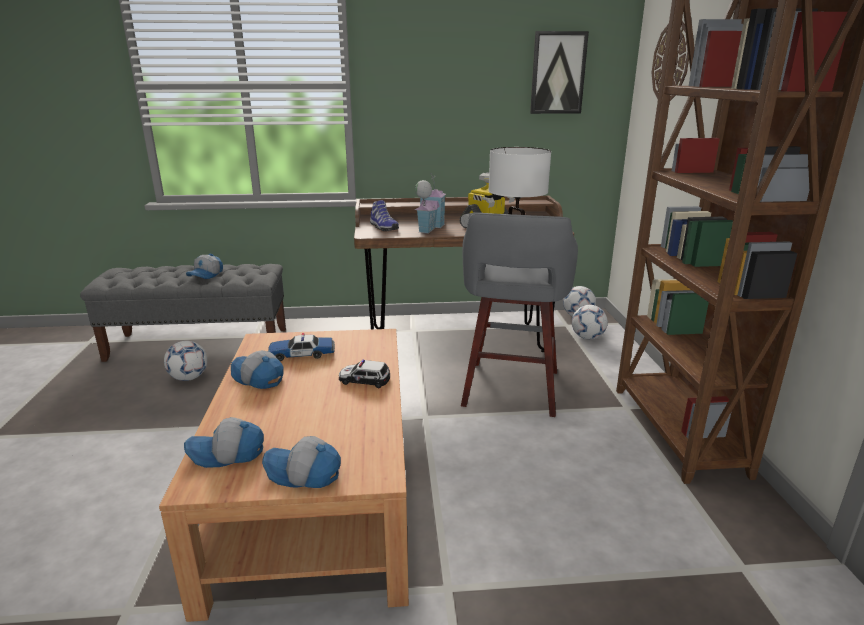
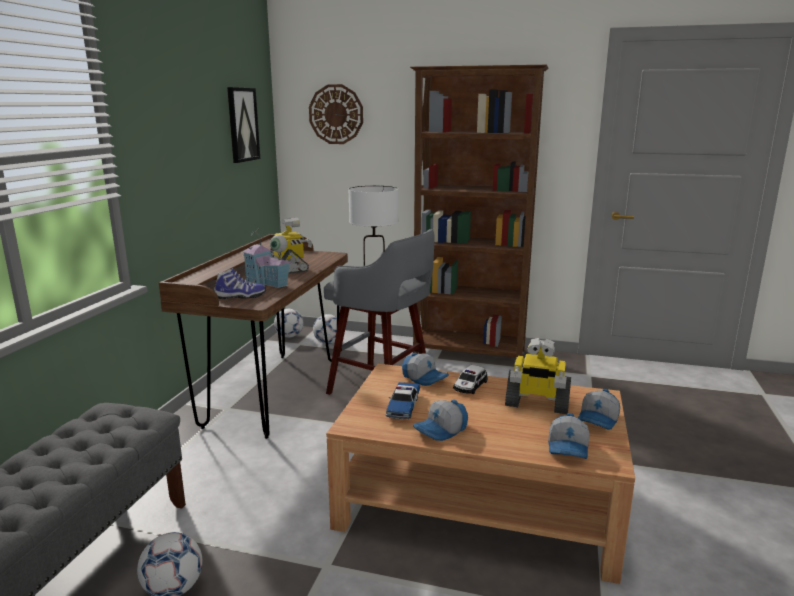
camera: 70 degrees left, 5 degrees down
(206, 275) = (78, 453): cap -> cap (424, 378)
(334, 425) = (536, 404): none -> toy robot

